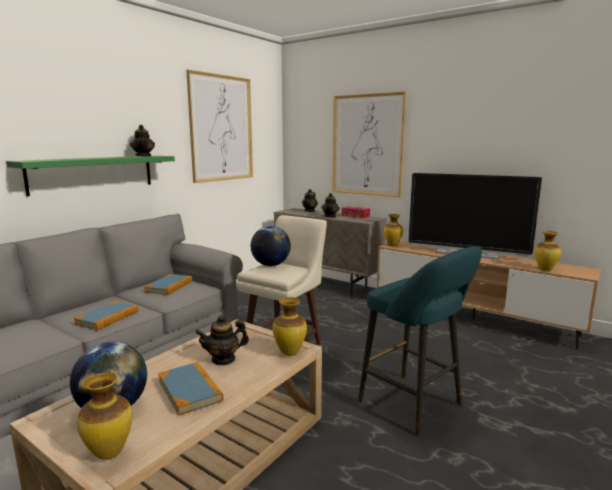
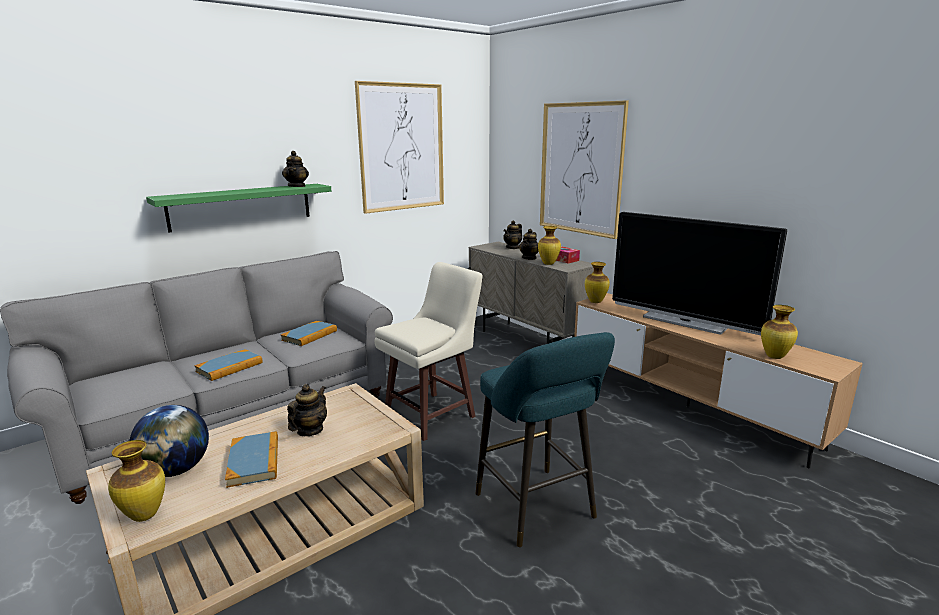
camera: 15 degrees right, 5 degrees up
(223, 359) = (310, 430): teapot -> teapot turned 120 degrees clockwise
(271, 265) = (416, 321): globe -> none
(290, 352) = (380, 432): vase -> vase (548, 263)

